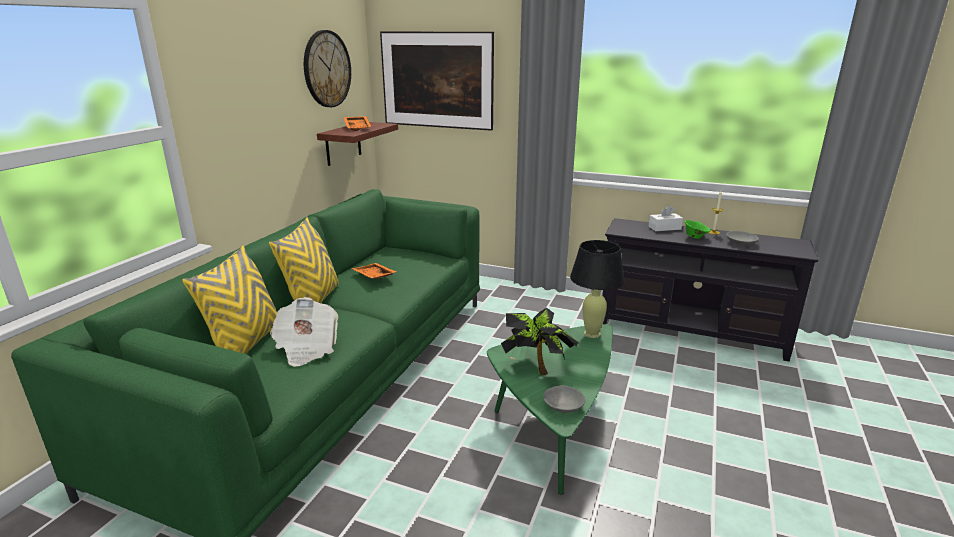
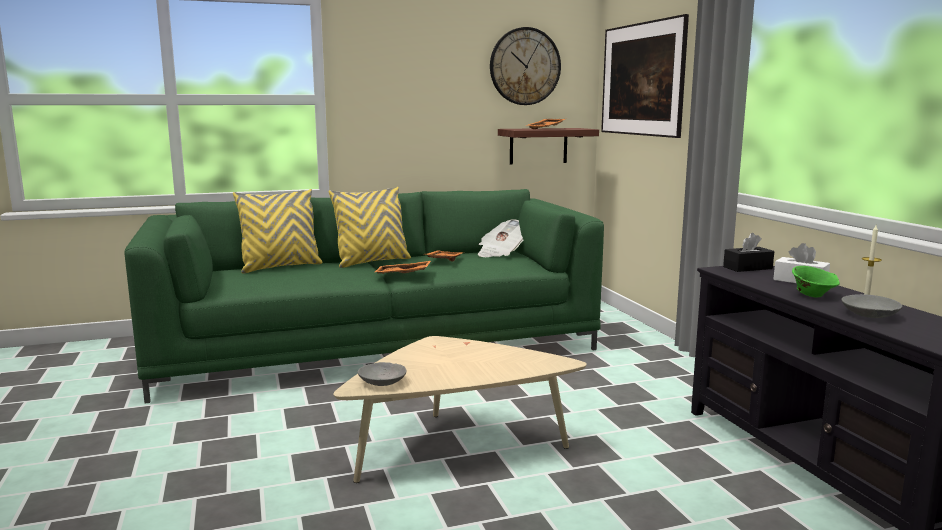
camera: 50 degrees right, 10 degrees down
(306, 347) = (298, 277): newspaper -> newspaper (501, 253)
(383, 304) = (402, 275): none -> orange tray
(536, 368) = (432, 358): potted plant -> none
(553, 425) = (455, 447): green coffee table -> beige coffee table
(592, 333) = (547, 361): black table lamp -> none
(623, 225) = (747, 268): none -> black tissue box

